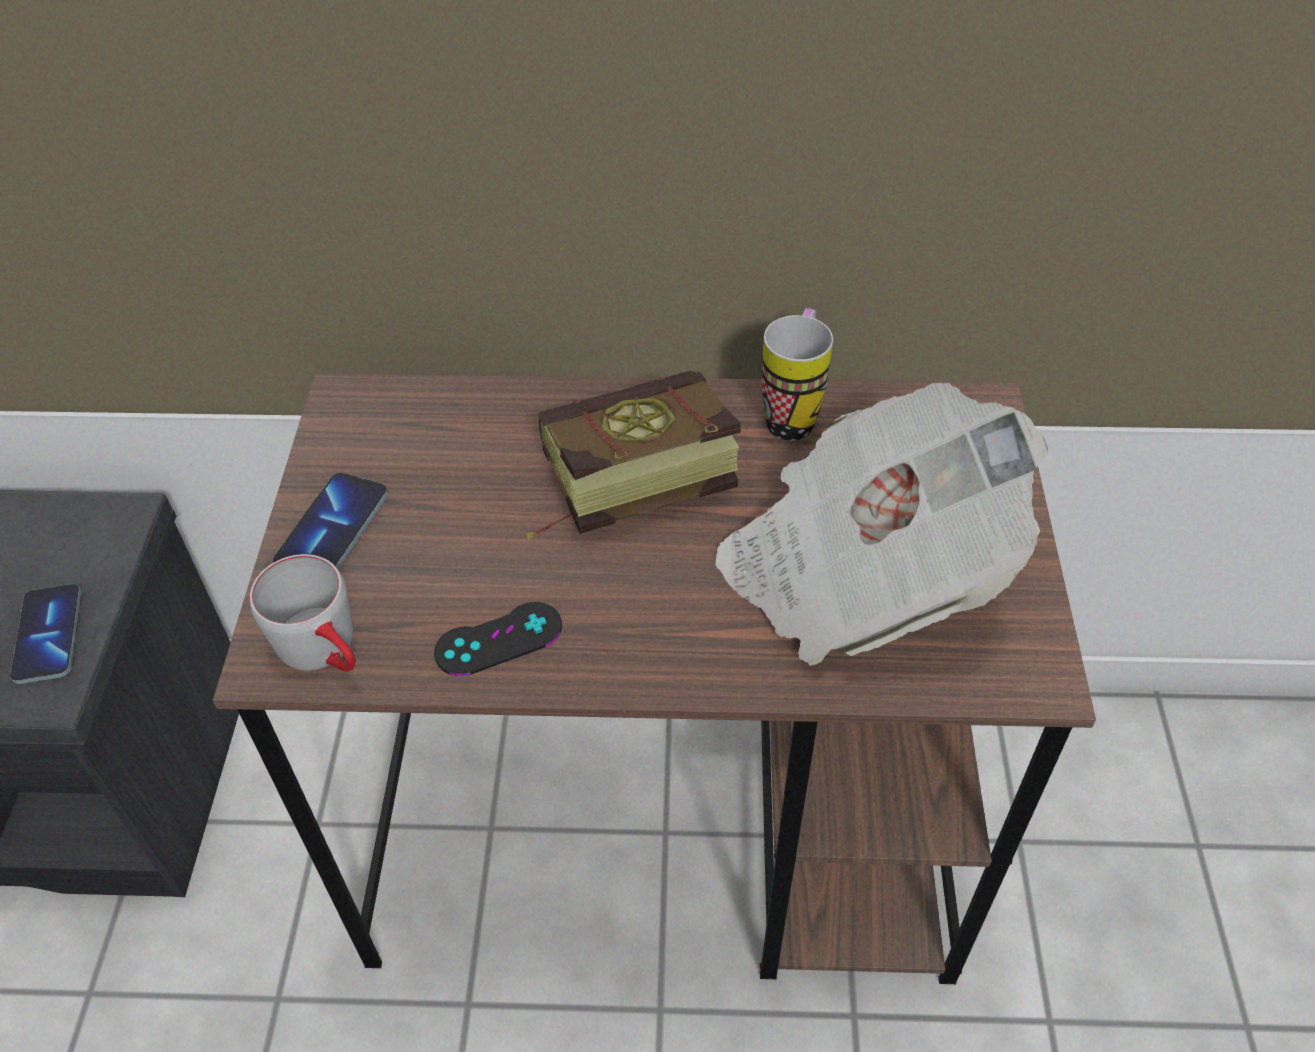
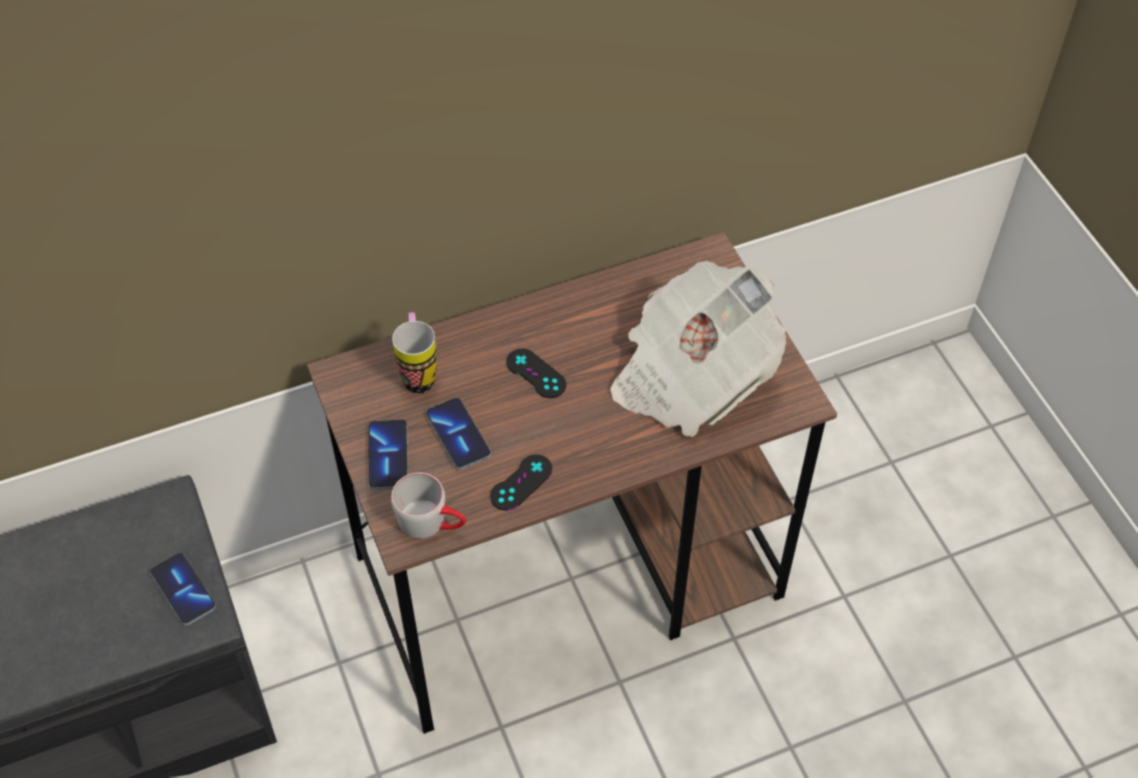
camera: 25 degrees left, 5 degrees up
(451, 535) = (458, 435): none -> phone
(619, 487) = (536, 373): book -> black game controller
(793, 413) = (609, 294): mug -> mug (418, 373)

